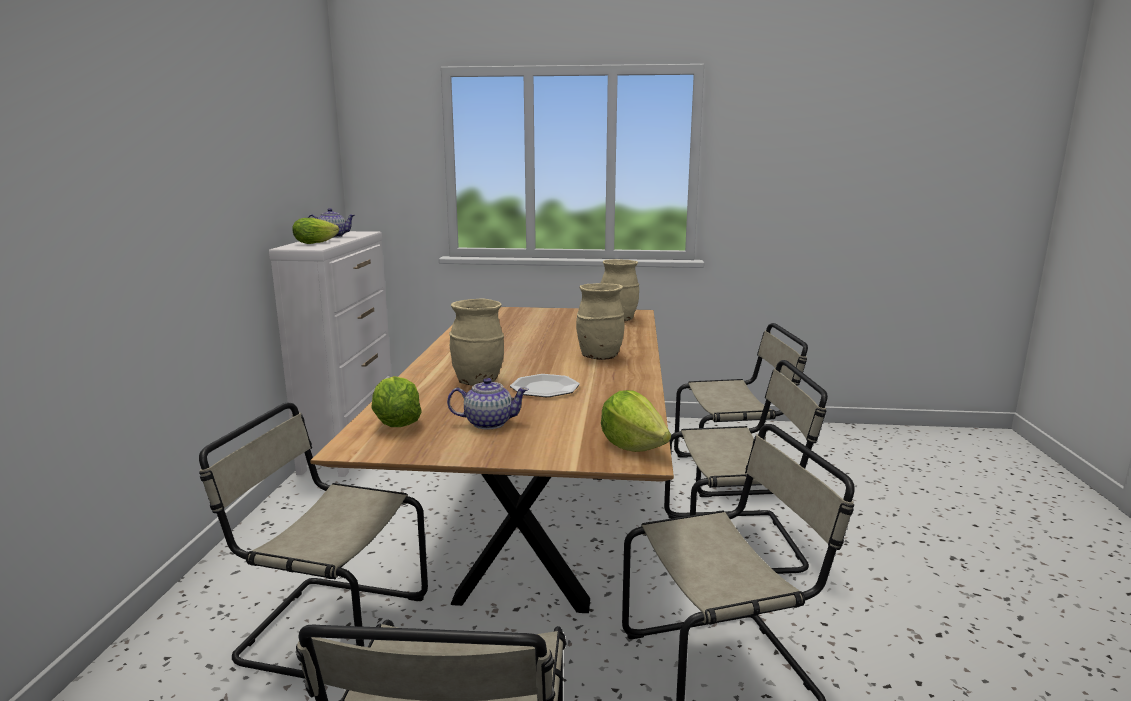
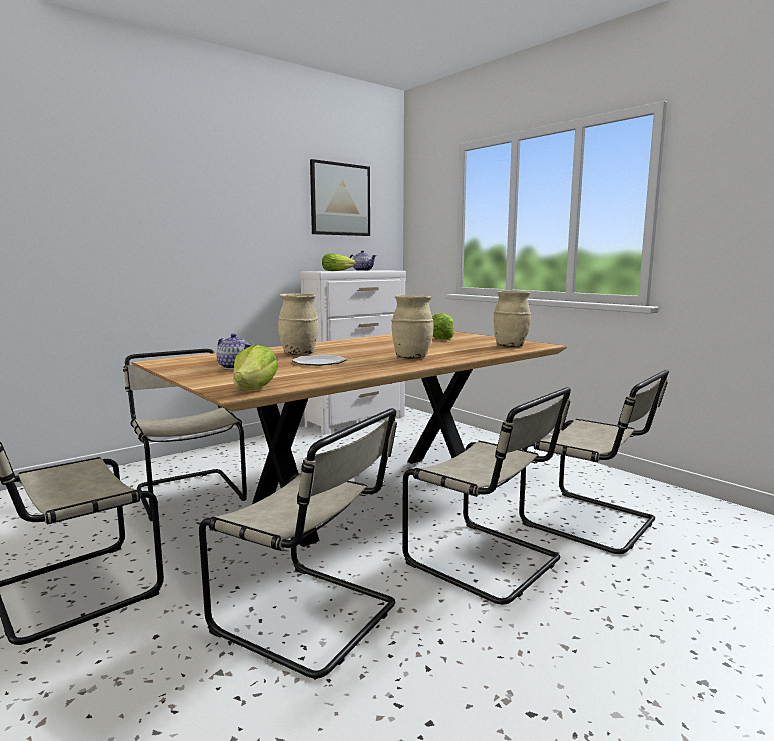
camera: 45 degrees right, 5 degrees down
(290, 134) = (340, 199): none -> picture
(396, 424) = (202, 359): lettuce -> lettuce (441, 339)

